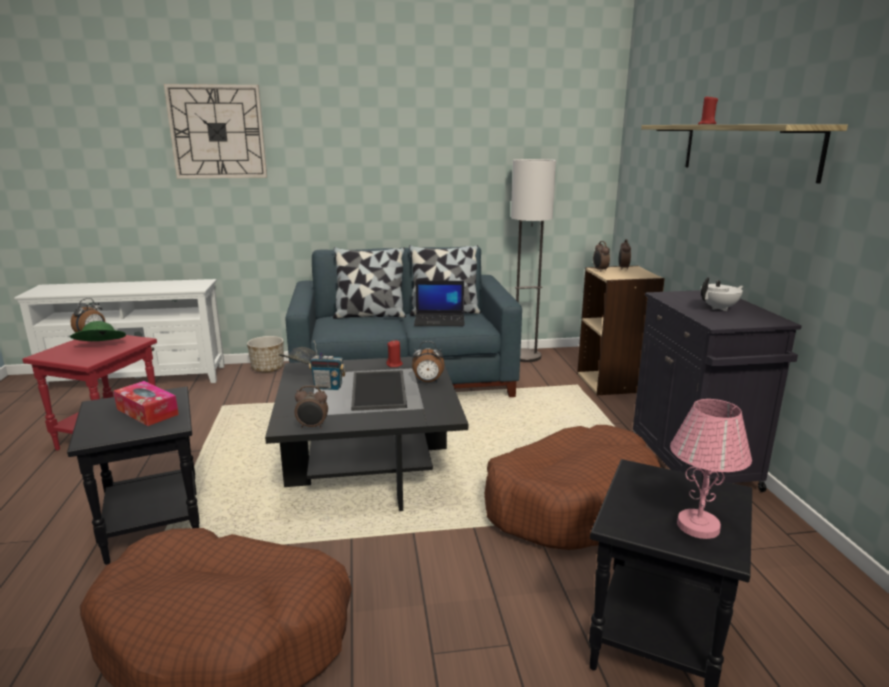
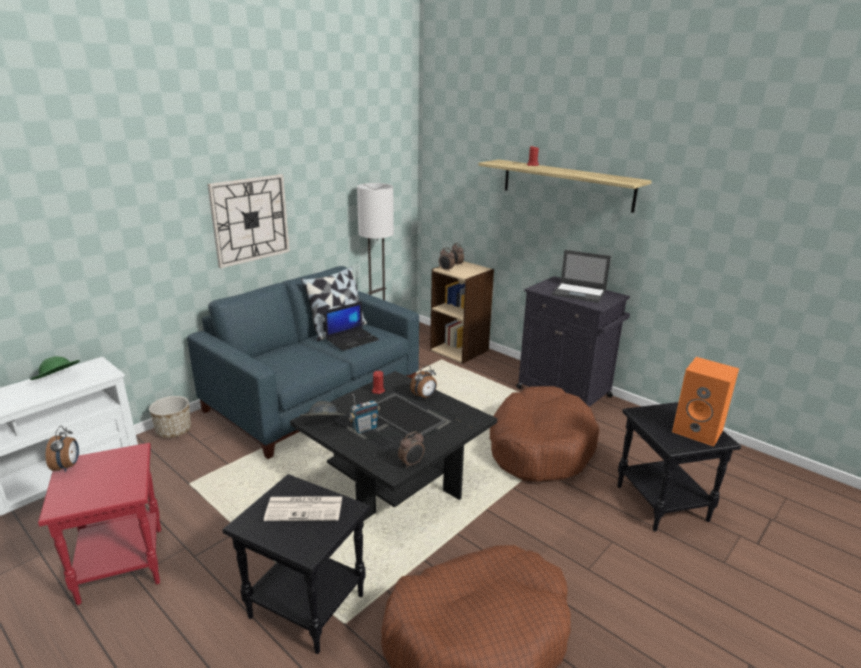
camera: 40 degrees left, 5 degrees up
(100, 347) = (107, 474): green hat -> green hat (58, 380)
(147, 412) = (305, 508): tissue box -> newspaper
(217, 132) = (85, 196): wall clock -> wall clock (250, 220)
(370, 315) = (282, 350): pillow -> none
(699, 526) = (699, 431): pink table lamp -> orange speaker
(719, 308) = (579, 293): white teapot -> laptop

